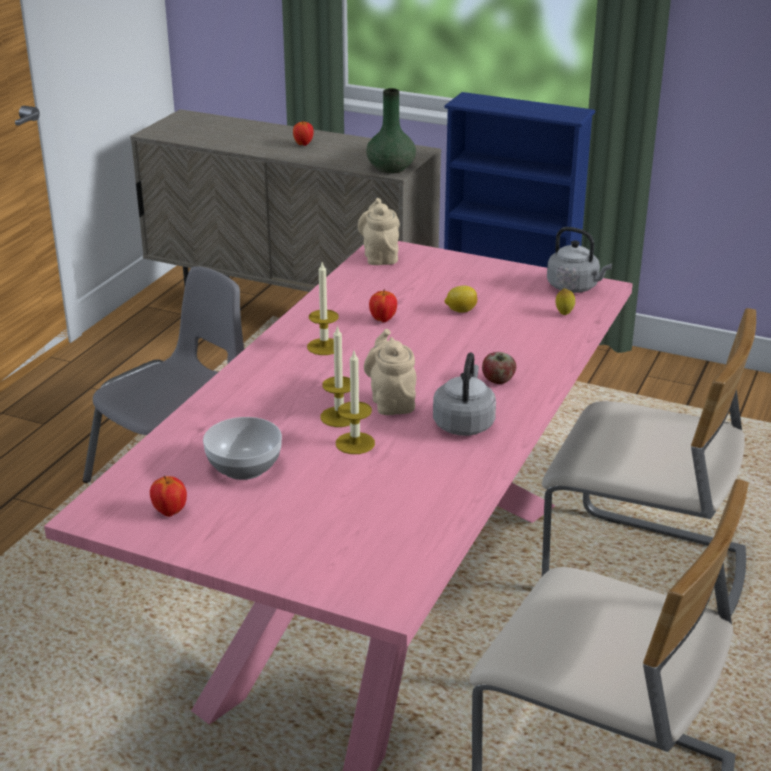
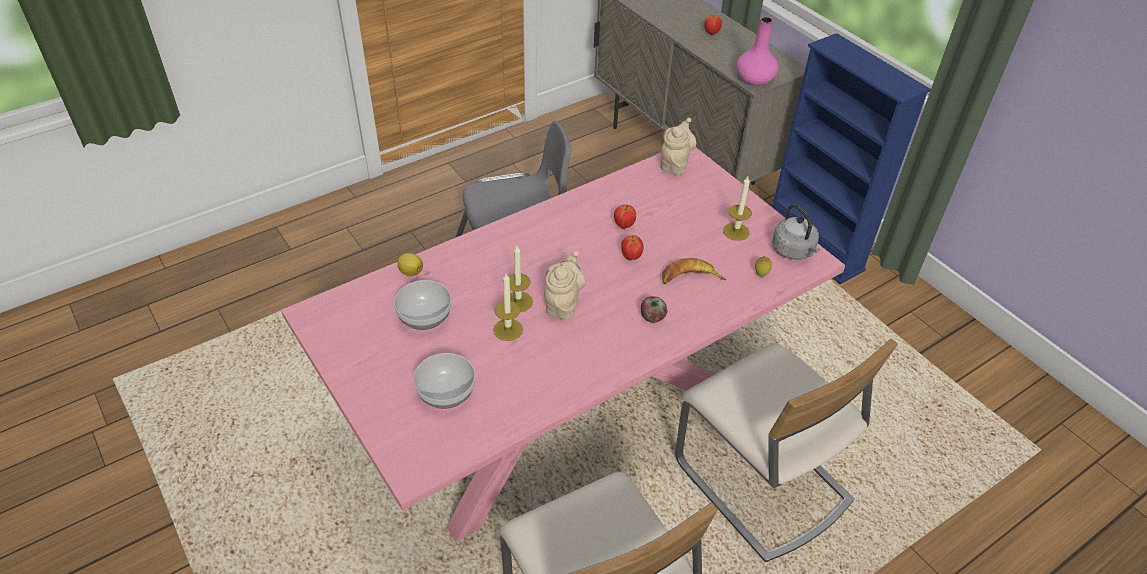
camera: 30 degrees right, 15 degrees up
(170, 512) = (353, 333): apple -> apple (631, 257)
(324, 346) = (563, 234): candle -> candle (736, 231)
(346, 521) = (445, 393): none -> bowl
(391, 168) = (755, 80): green vase -> pink vase
(460, 310) = (686, 239): lemon -> lemon (410, 272)
(464, 423) = (594, 346): grey kettle -> none
(500, 338) = (690, 278): none -> banana

